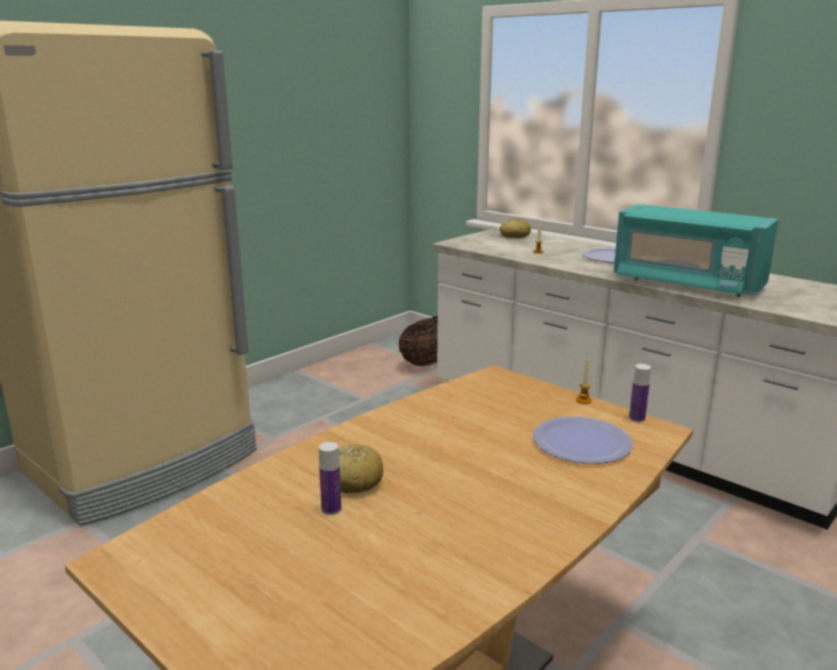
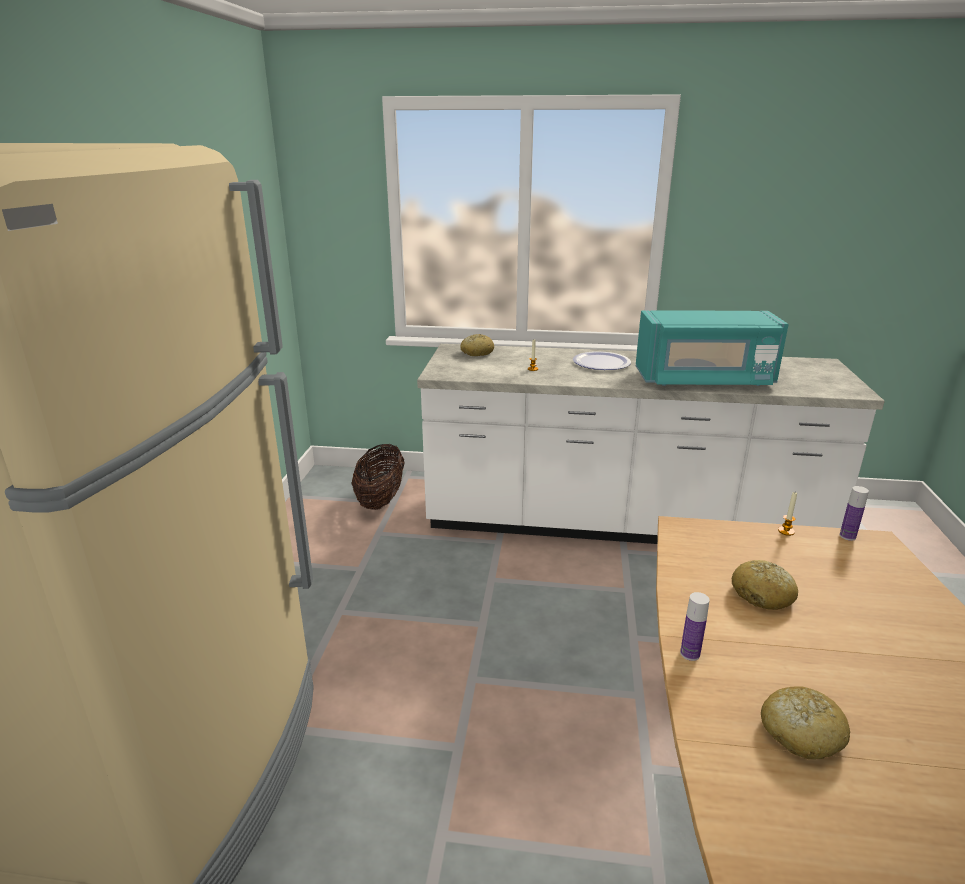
camera: 35 degrees left, 5 degrees up
(331, 509) = (850, 787): bottle -> bottle (690, 654)
(478, 422) = (762, 595): none -> bread
(581, 442) = (861, 582): plate -> none

